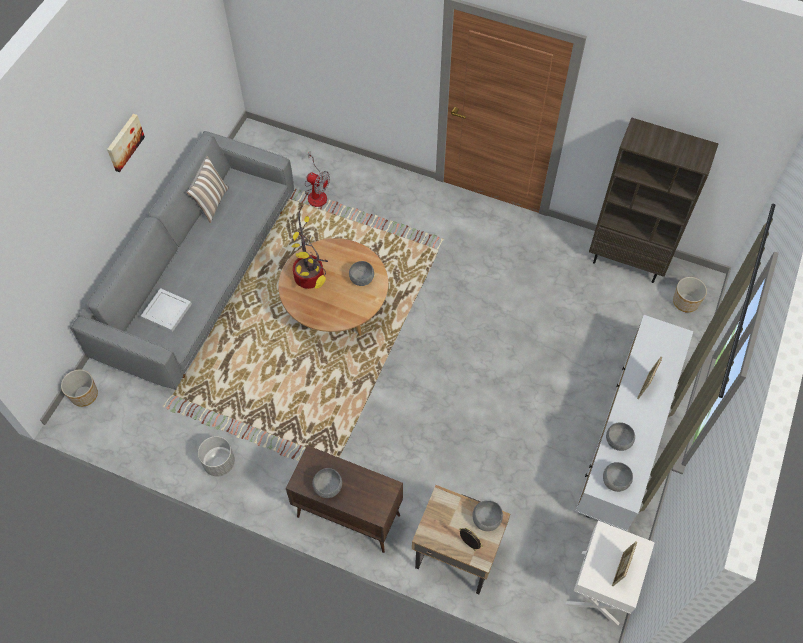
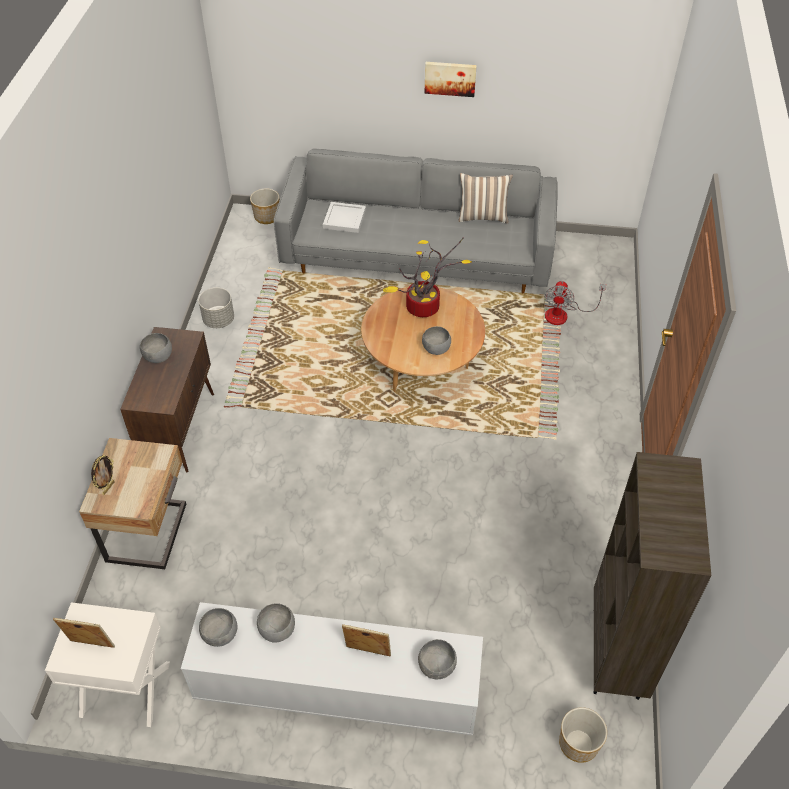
camera: 75 degrees right, 10 degrees down
(486, 519) = (141, 498): grey bowl -> grey bowl (437, 667)

